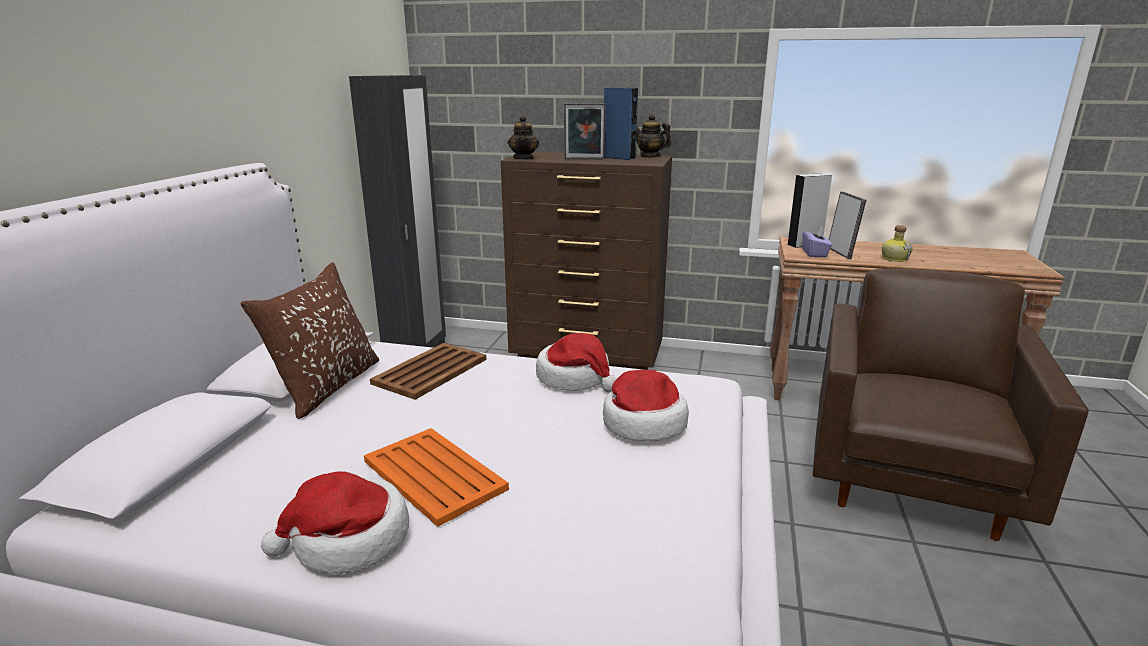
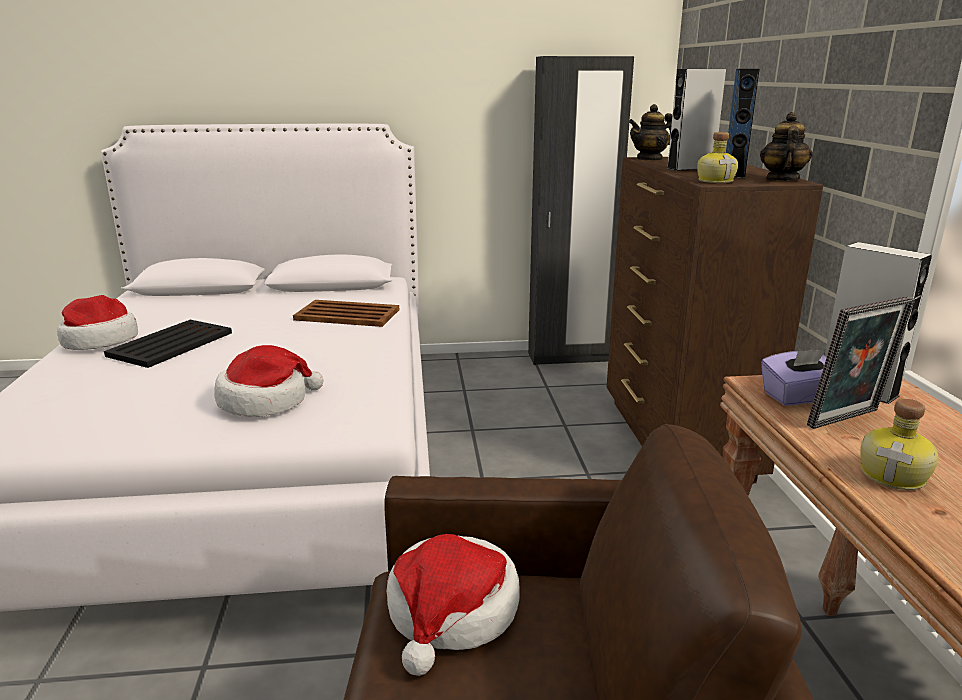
camera: 70 degrees right, 0 degrees up
(326, 386) = (307, 295): brown pillow -> none
(434, 476) = (170, 344): orange tray -> black tray
(575, 378) = (357, 363): hat -> hat (451, 612)
(584, 159) = (690, 168): picture frame -> grey speaker
(646, 162) = (716, 181): none -> bottle

